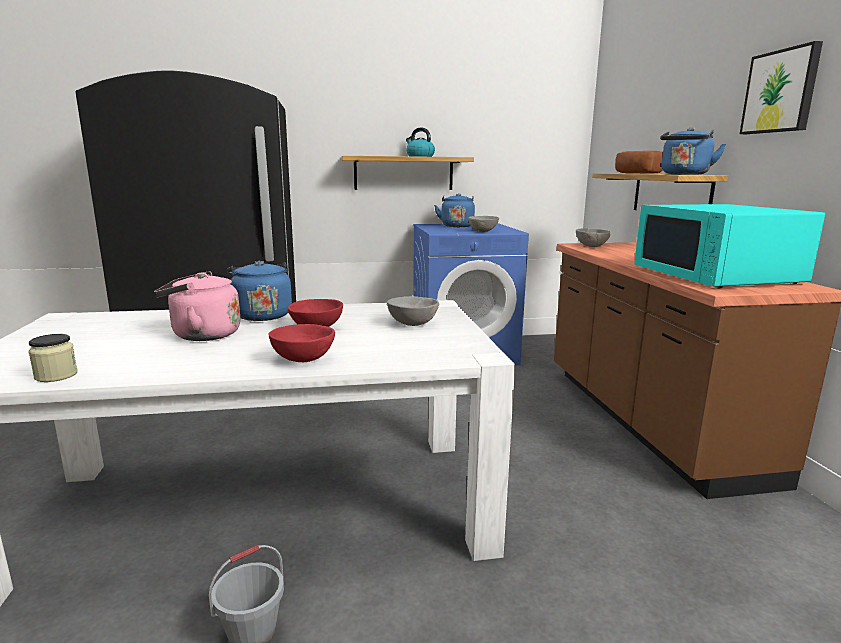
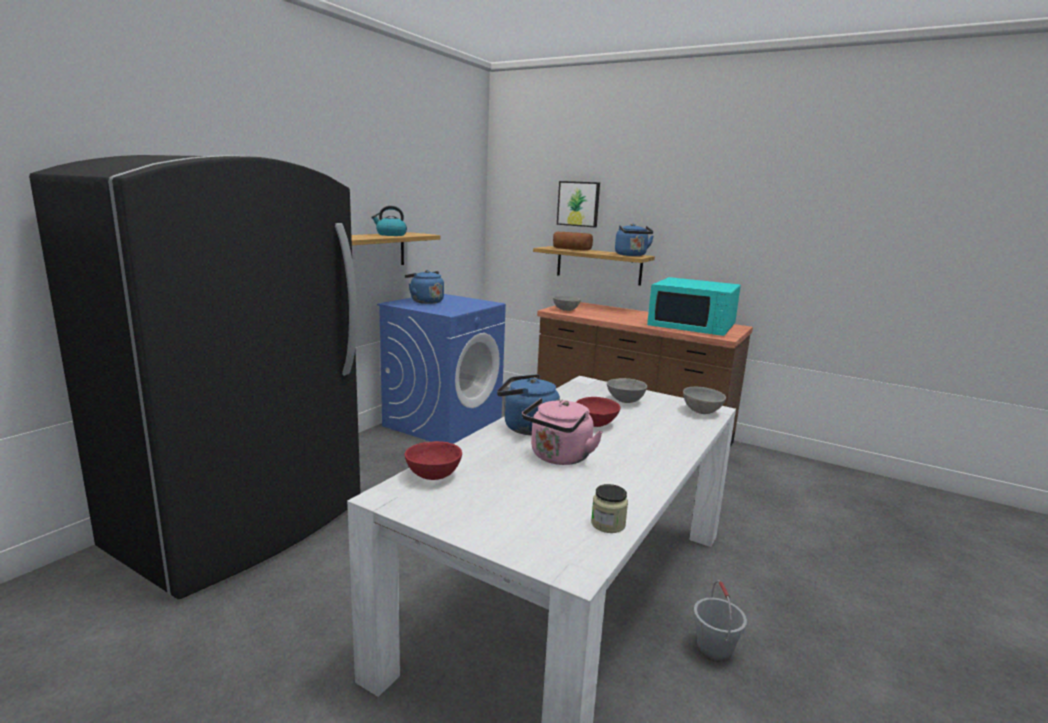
camera: 50 degrees left, 0 degrees up
(303, 359) = (667, 446): red bowl -> red bowl (432, 476)
(483, 231) = (473, 306): grey bowl -> grey bowl (702, 411)
(781, 91) = (692, 208): picture -> picture (578, 204)

